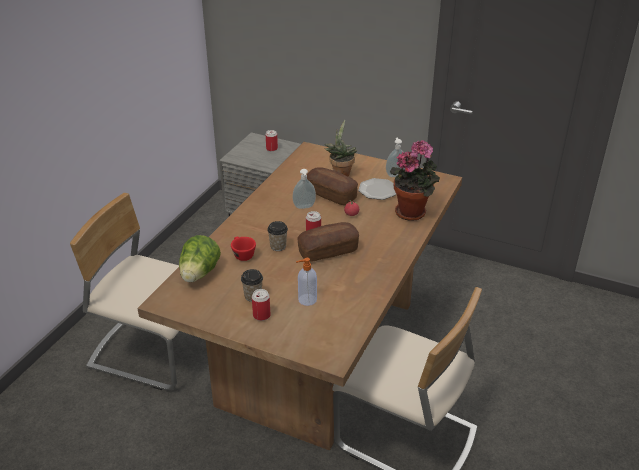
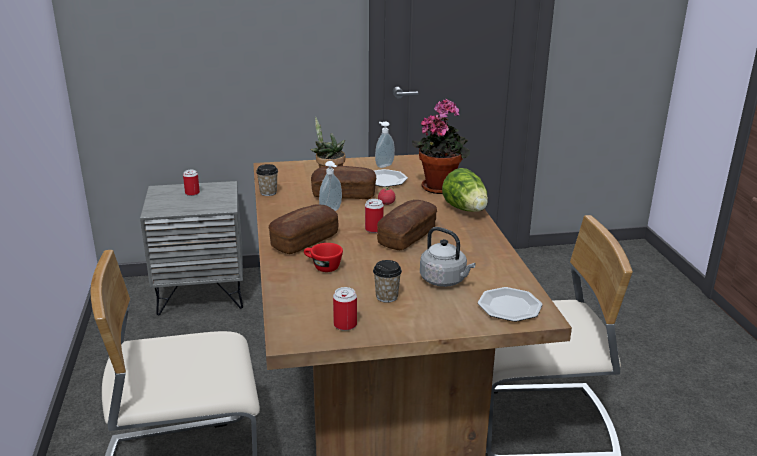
camera: 35 degrees left, 10 degrees down
(199, 274) = (298, 299): lettuce -> lettuce (466, 210)
(256, 228) = (304, 241): none -> bread
(261, 315) = (420, 309): can -> can (345, 325)
(278, 246) = (351, 249): cup -> cup (268, 192)
(306, 300) = (445, 280): soap dispenser -> grey kettle
(321, 341) = (509, 307): none -> plate

